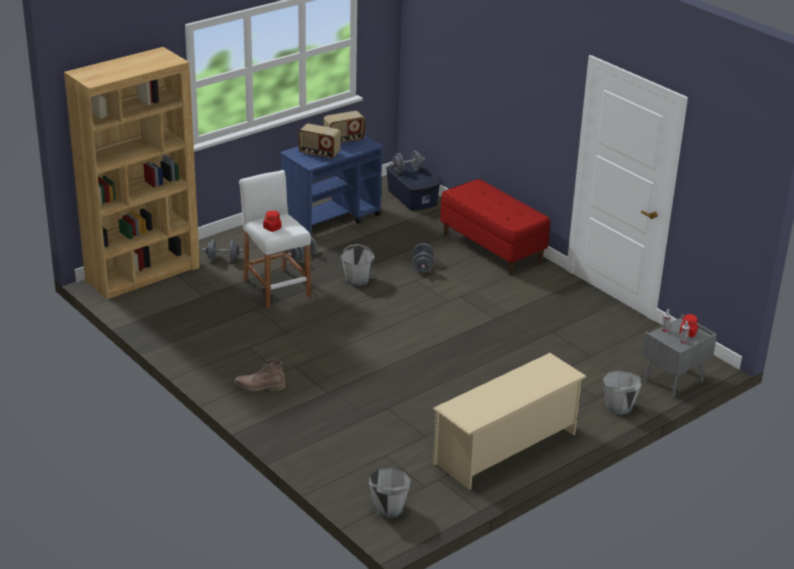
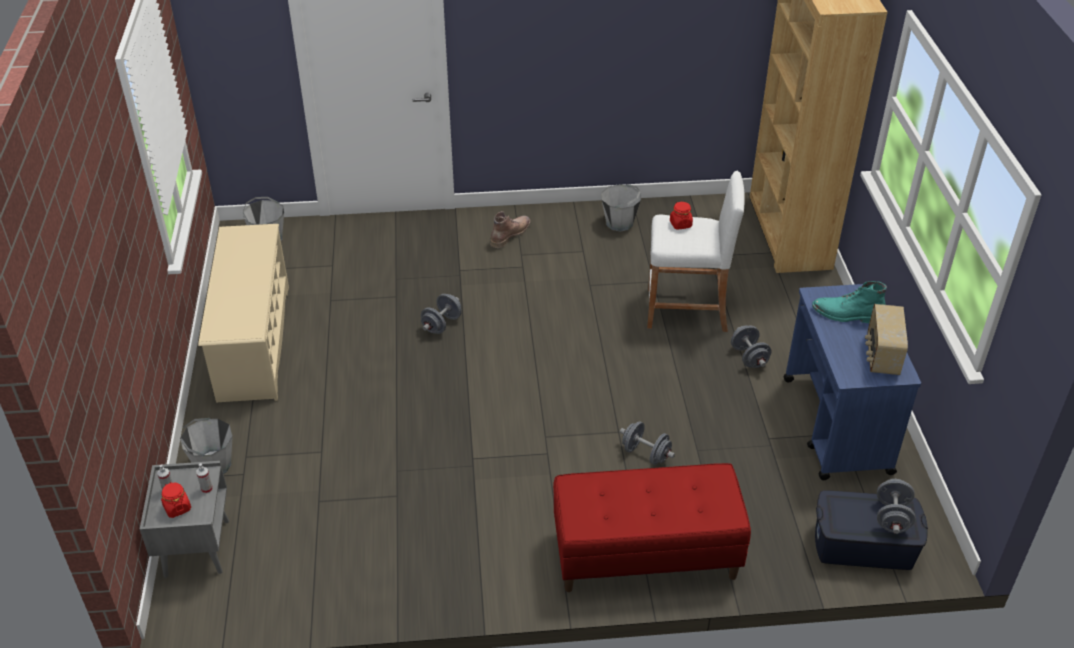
camera: 125 degrees right, 10 degrees up
(223, 259) = (783, 295): grey dumbbell -> grey dumbbell (441, 324)
(319, 153) = (846, 315): radio -> turquoise boot
(357, 279) = (658, 381): grey bucket -> grey bucket (619, 223)

